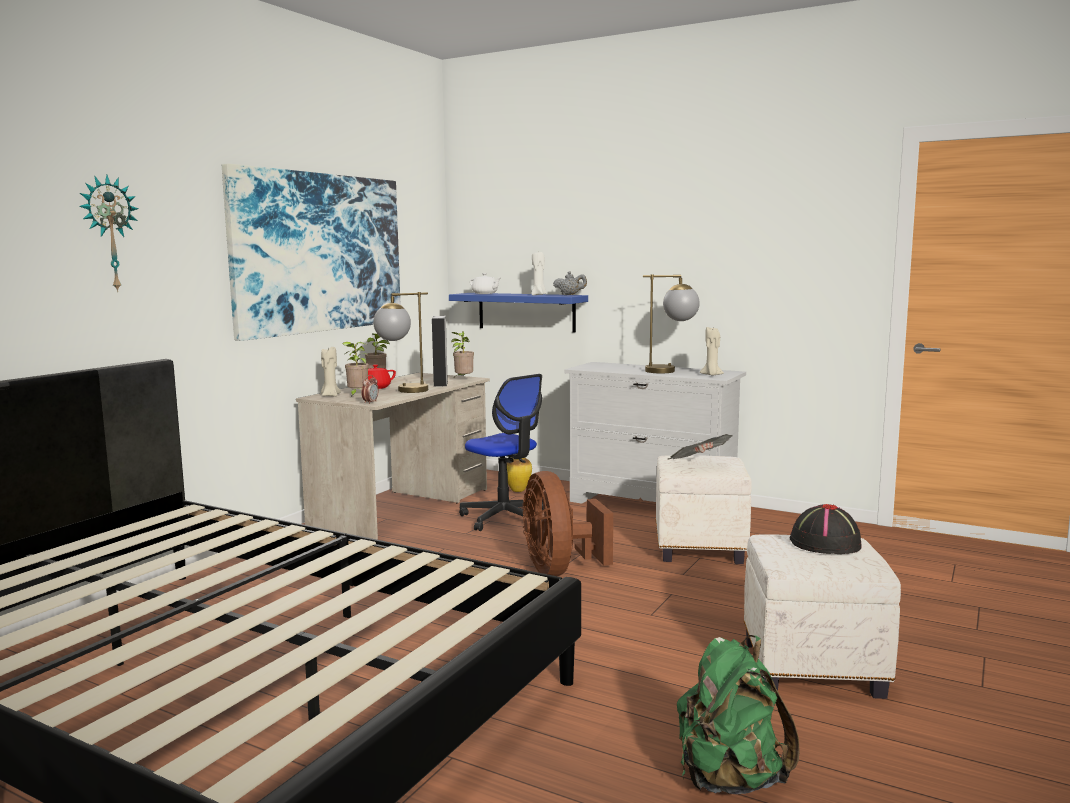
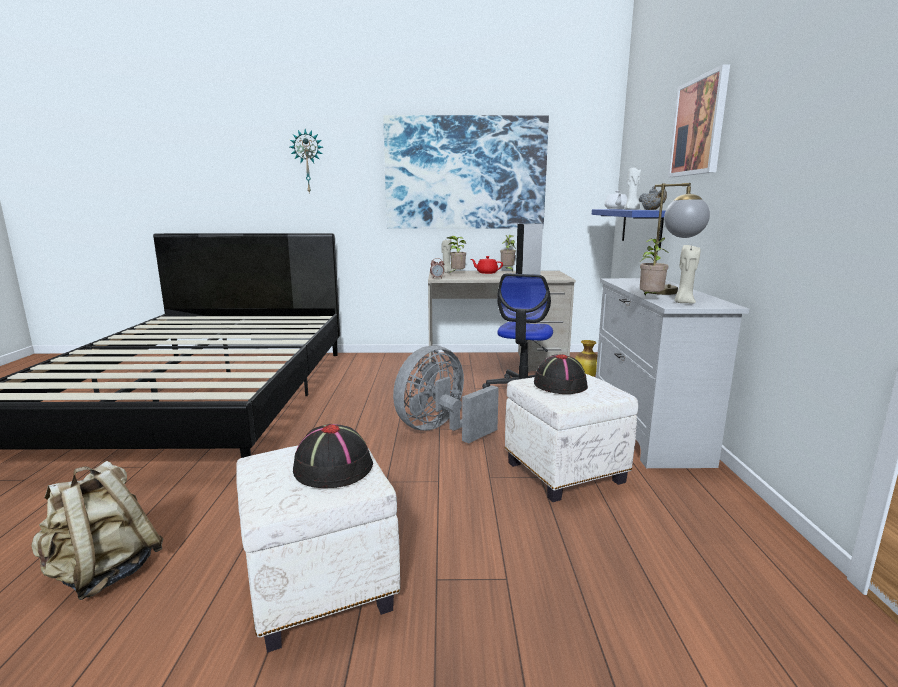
camera: 60 degrees right, 5 degrees up
(402, 391) = (484, 276): table lamp -> none
(463, 379) = (553, 277): potted plant -> potted plant (650, 299)
(559, 570) = (440, 430): brown fan -> grey fan
(625, 221) = (699, 126): none -> picture
(699, 464) = (559, 384): newspaper -> black hat
(729, 779) = (104, 573): green backpack -> beige backpack

